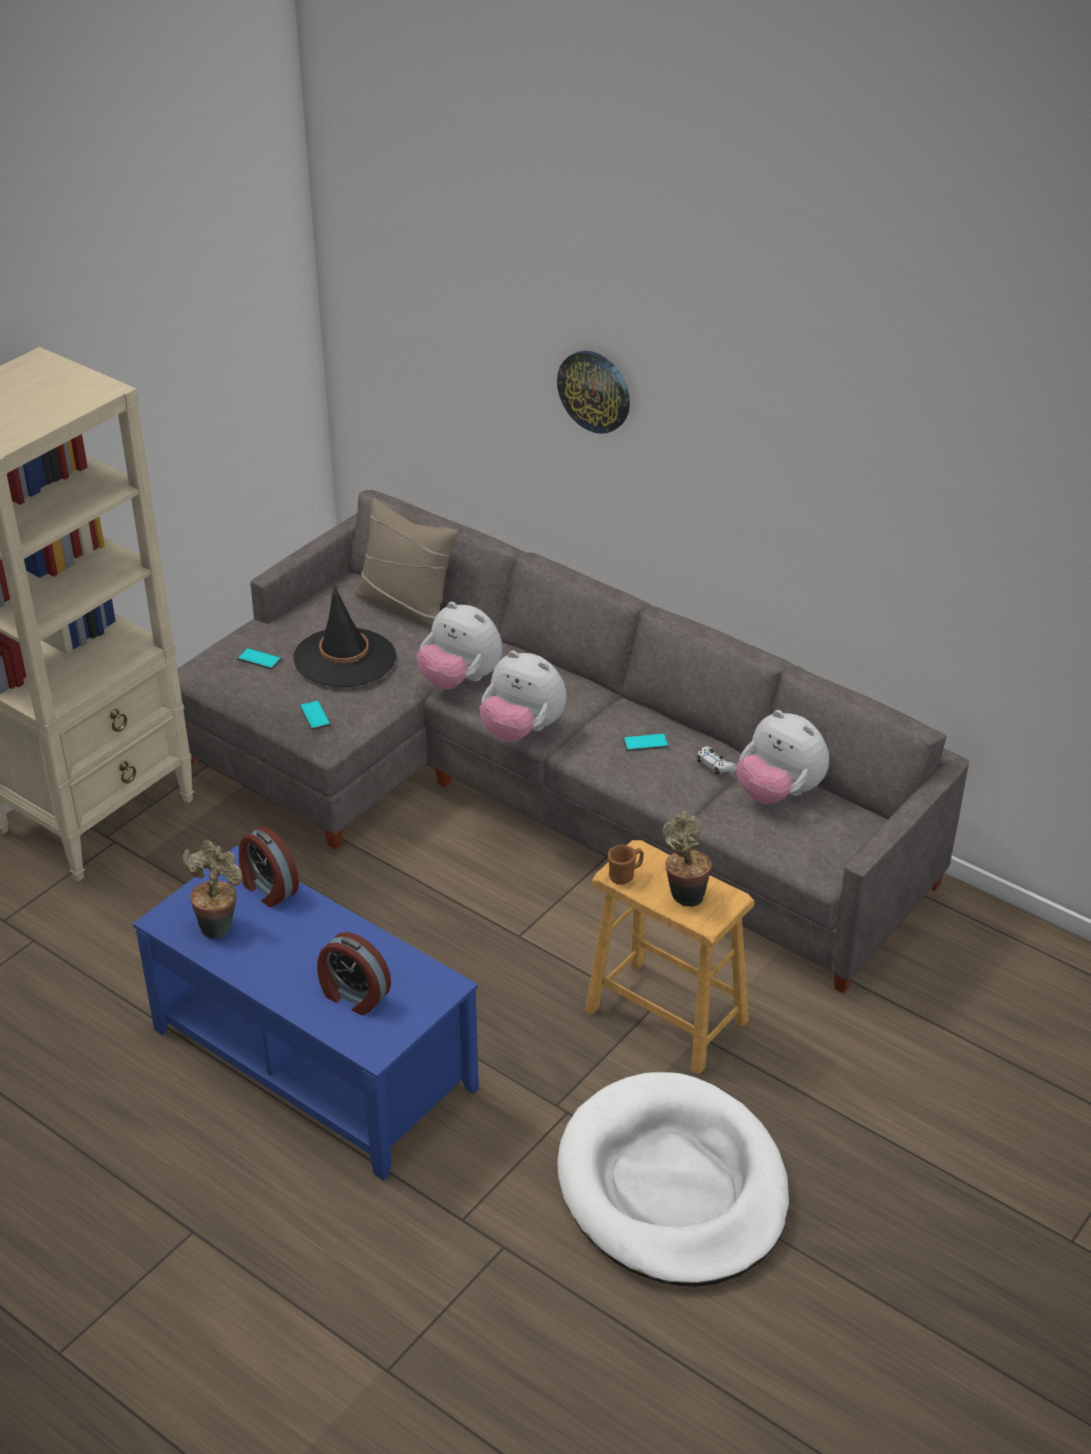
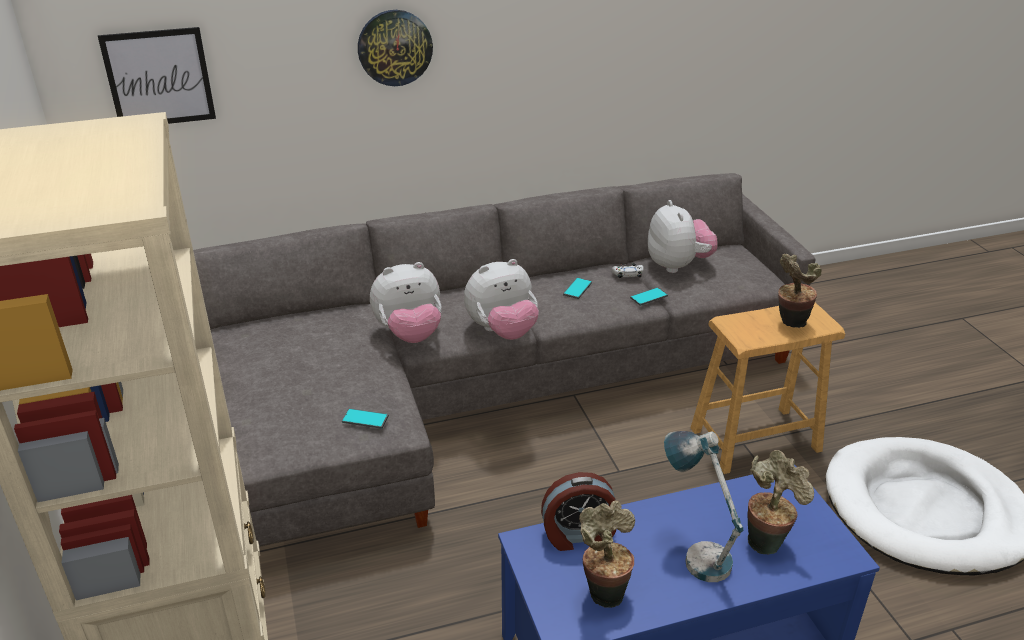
camera: 55 degrees left, 5 degrees down
(259, 659) = (250, 418): phone -> phone (649, 297)
(304, 958) = (694, 550): none -> table lamp
(345, 658) = (313, 373): black hat -> none
(353, 996) = (766, 540): alarm clock -> potted plant
(399, 325) = (159, 78): none -> picture
(406, 605) = (288, 321): beige pillow -> none
(625, 875) = (750, 337): brown mug -> none
(779, 793) = (678, 265): plush toy -> plush toy turned 90 degrees counterclockwise

